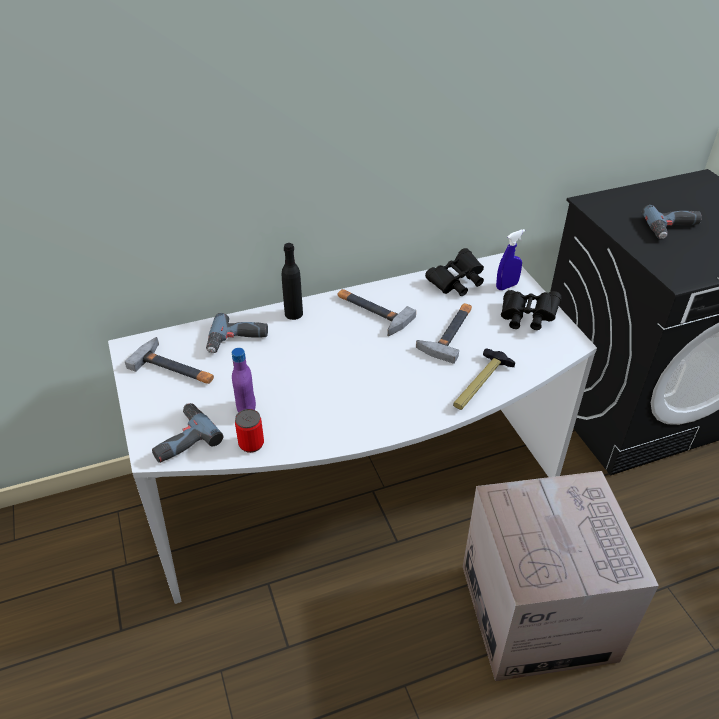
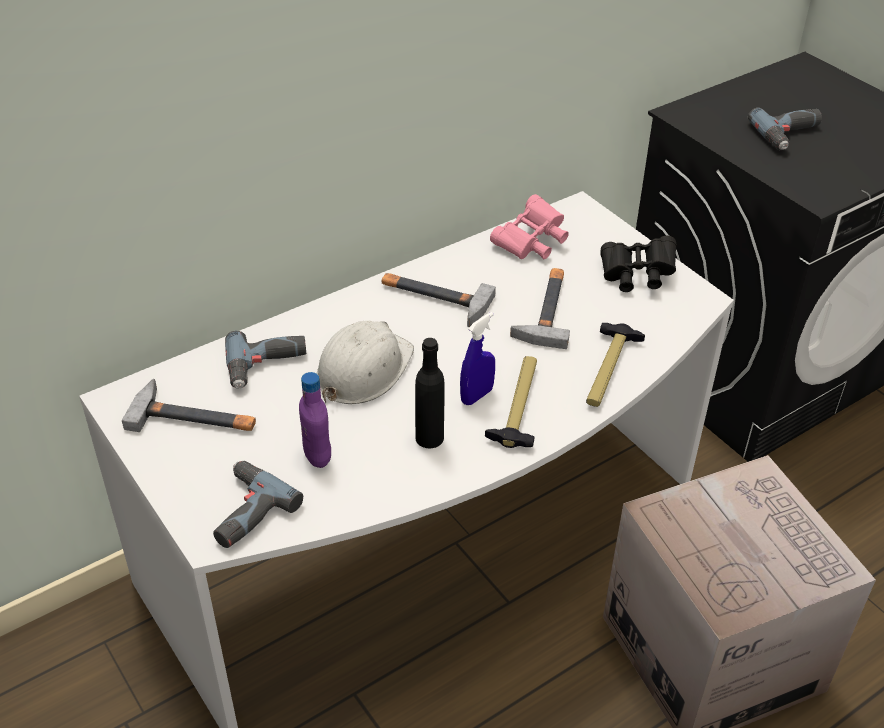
camera: 15 degrees left, 0 degrees up
(251, 444) = (342, 500): can -> none
(293, 314) = (330, 317): black bottle -> black bottle (429, 438)
(301, 354) = (363, 370): none -> white hard hat
(403, 399) = (518, 406): none -> hammer
(456, 283) = (531, 243): black binoculars -> pink binoculars
(507, 286) = (596, 237): blue spray bottle -> blue spray bottle (476, 396)

